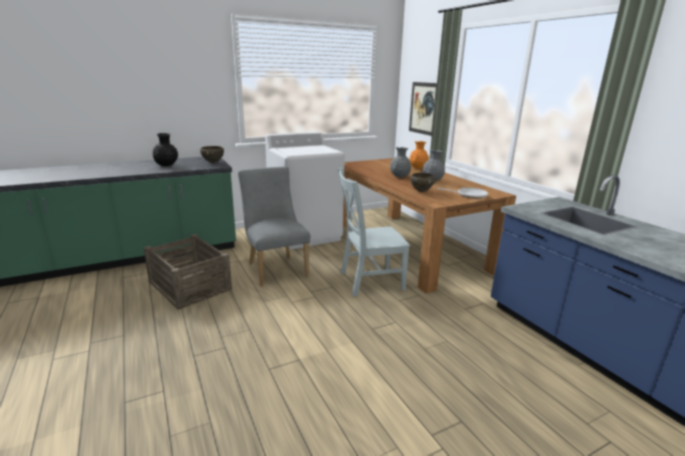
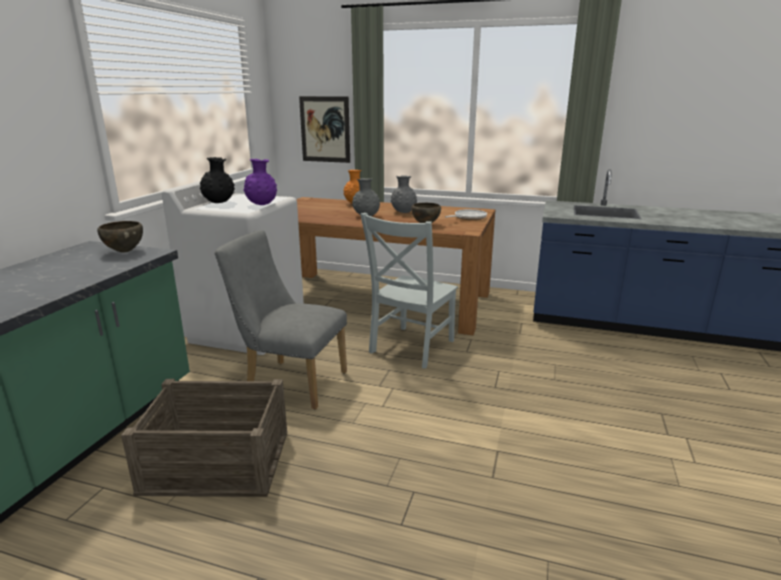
camera: 45 degrees left, 0 degrees up
(166, 166) = (54, 276): black vase -> black vase (219, 202)
(310, 152) = (261, 204): none -> purple vase

